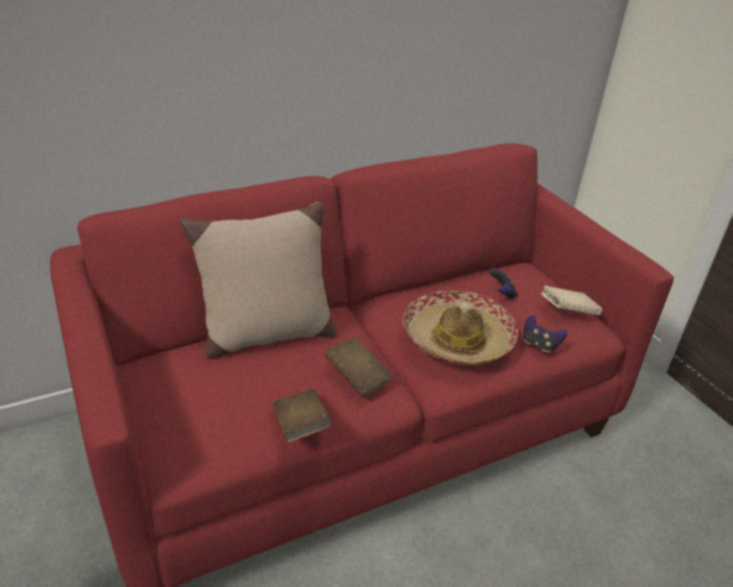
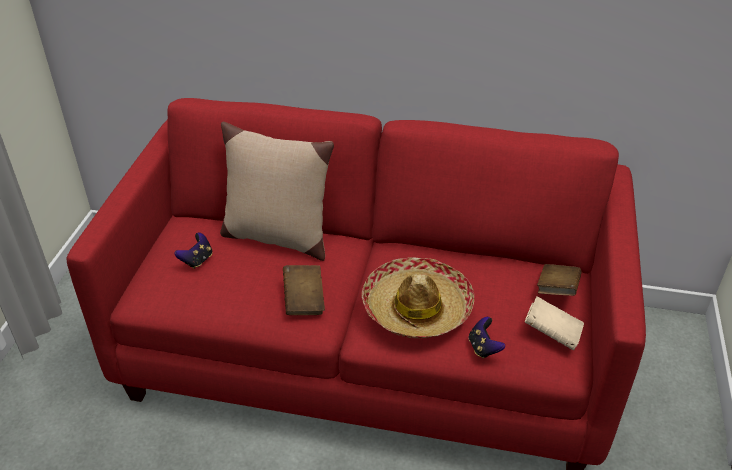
camera: 40 degrees right, 5 degrees up
(301, 427) = (228, 314): brown book -> brown book (556, 290)
(502, 294) = (506, 288): game controller -> game controller (197, 260)

